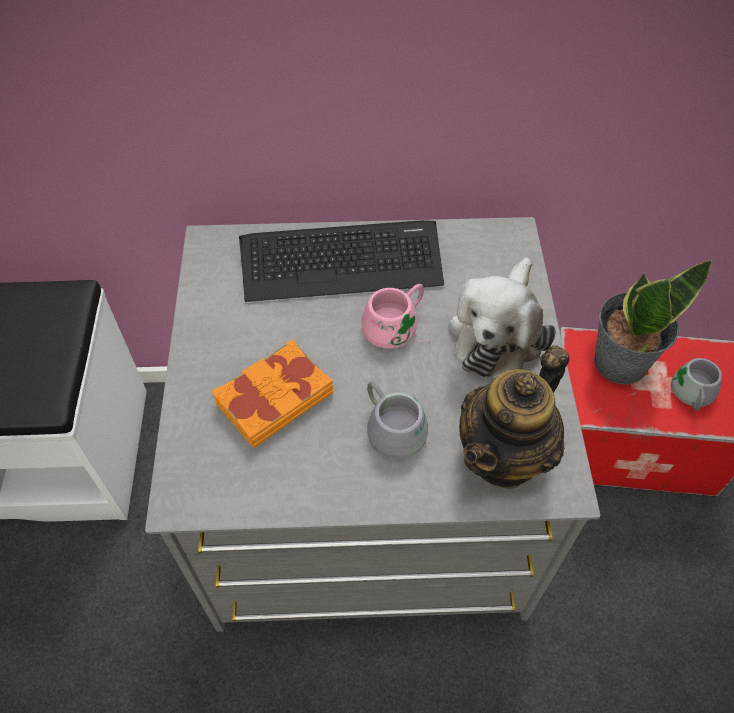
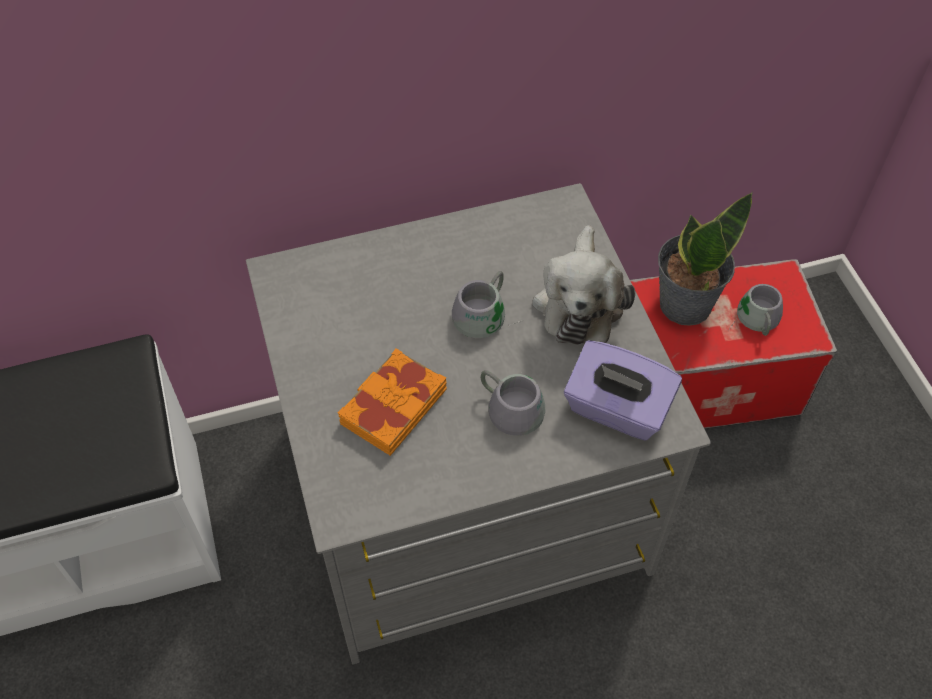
camera: 15 degrees left, 0 degrees up
(341, 261) = (412, 264): keyboard -> none
(399, 328) = (487, 316): pink mug -> grey mug
(505, 455) = (616, 409): teapot -> purple tissue box

